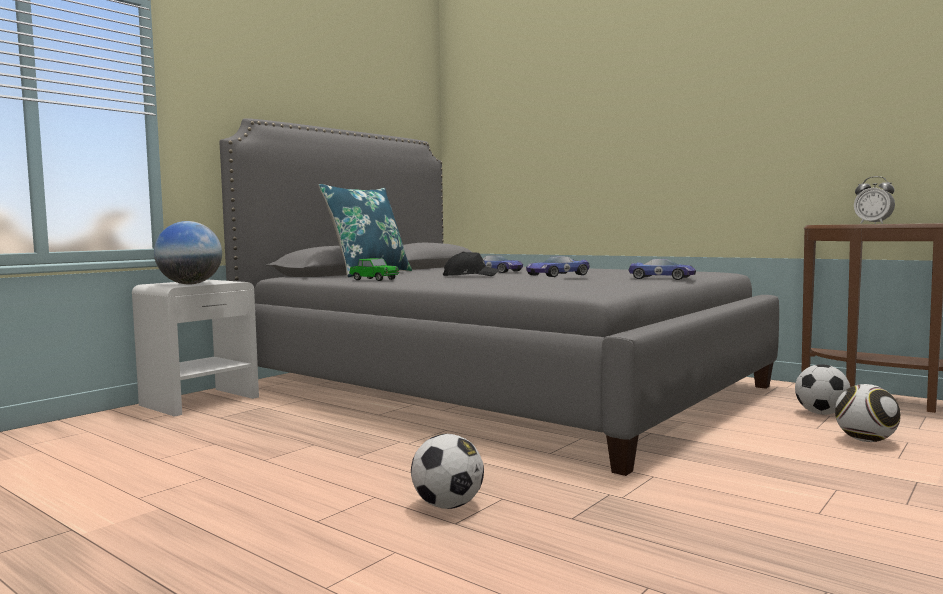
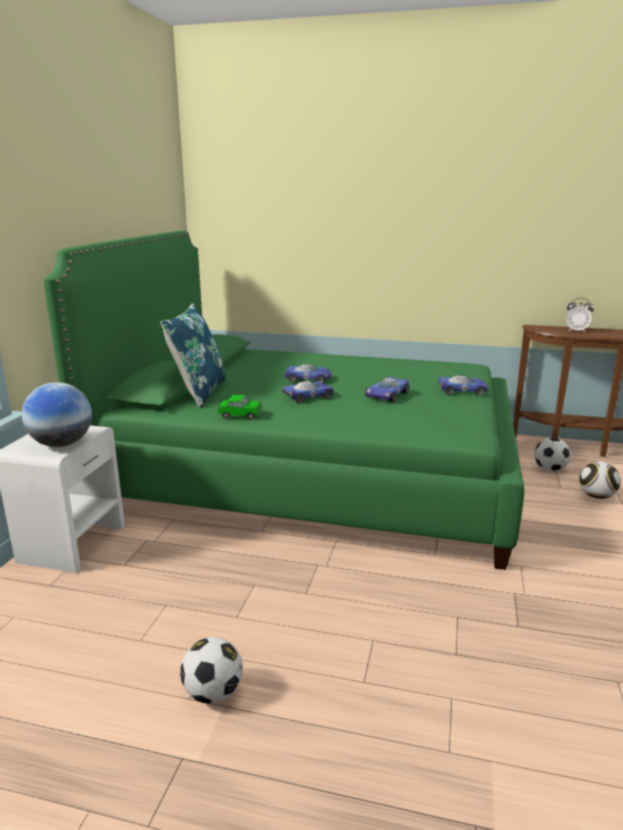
camera: 25 degrees left, 15 degrees up
(448, 505) = (432, 636): football -> football (213, 693)
(469, 275) = (309, 396): black cap -> toy car
(495, 387) = (313, 473): grey bed -> green bed

